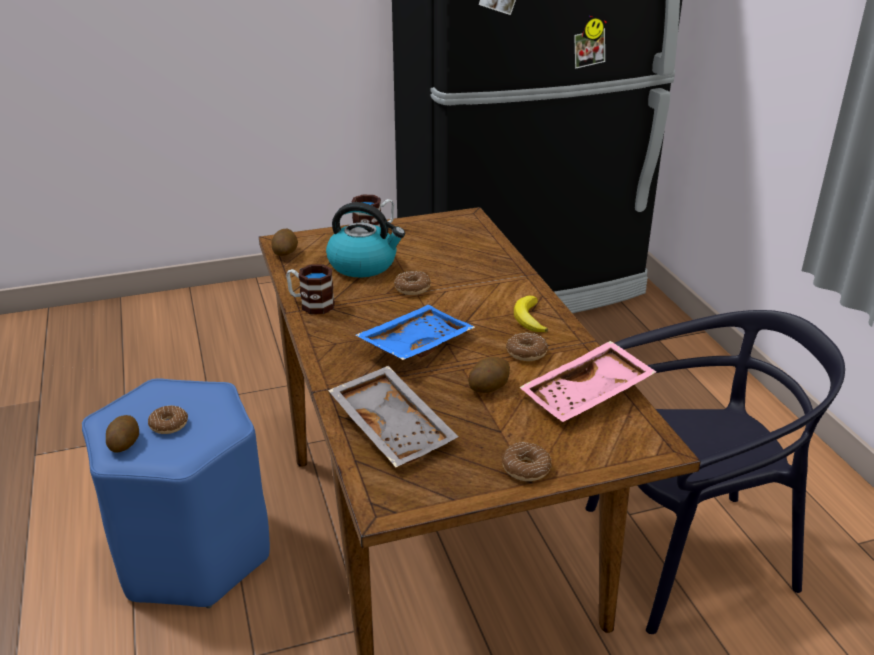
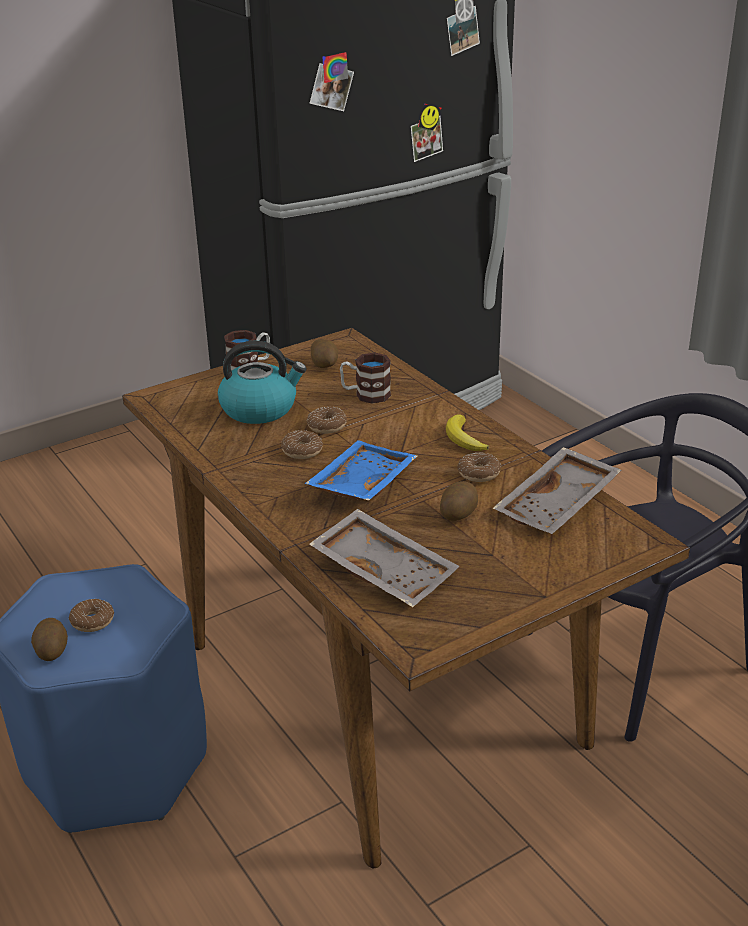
camera: 15 degrees left, 0 degrees up
(285, 253) = (165, 409): potato -> potato (325, 364)
(311, 304) = (226, 460): mug -> mug (365, 394)
(526, 468) = (534, 585): donut -> donut (302, 451)
(587, 395) = (558, 505): pink tray -> grey tray

